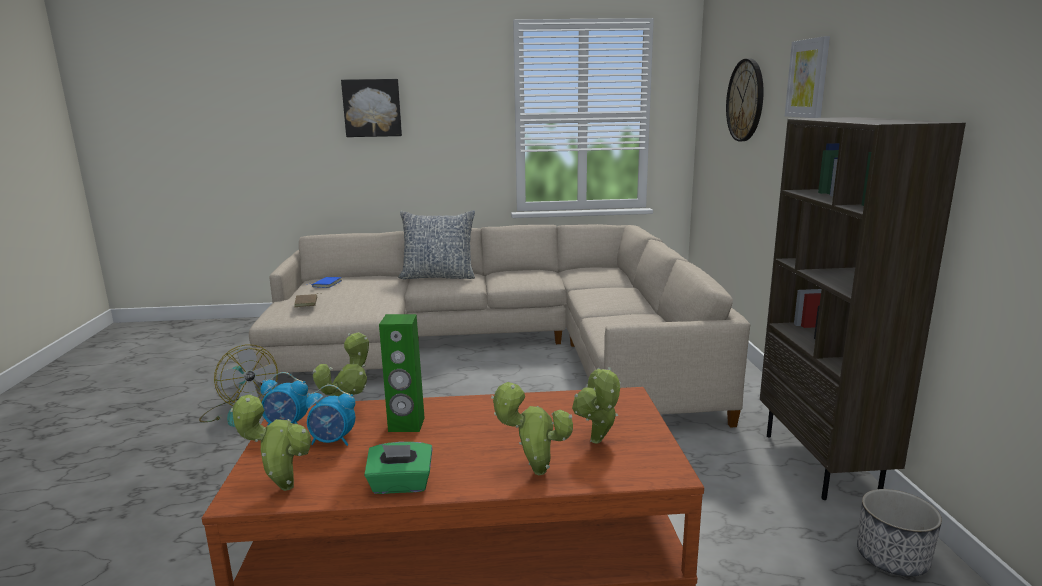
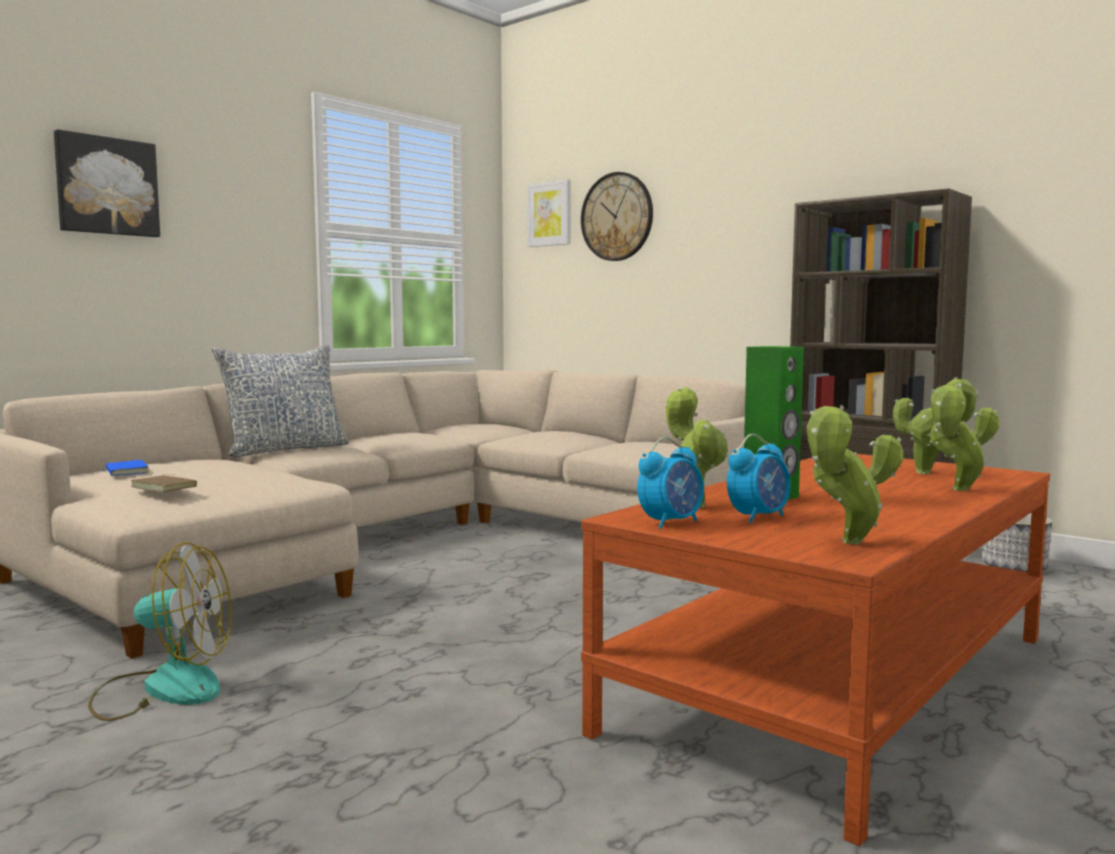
camera: 45 degrees left, 10 degrees down
(400, 485) = (919, 517): green tissue box -> none
(808, 78) = (734, 183): picture -> picture (549, 214)

